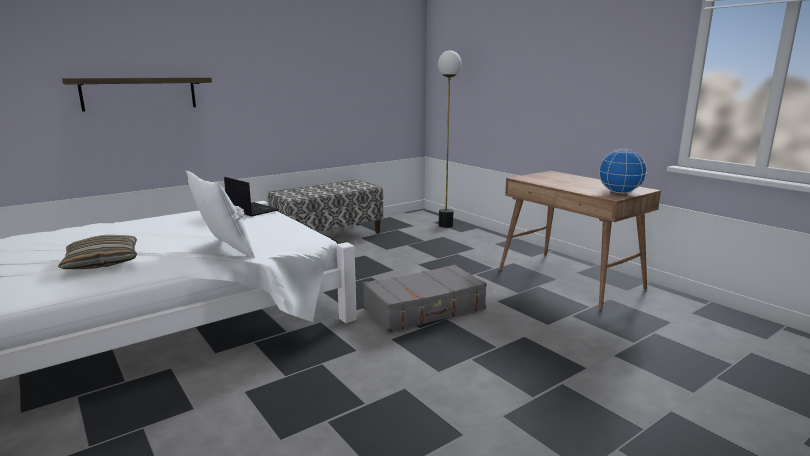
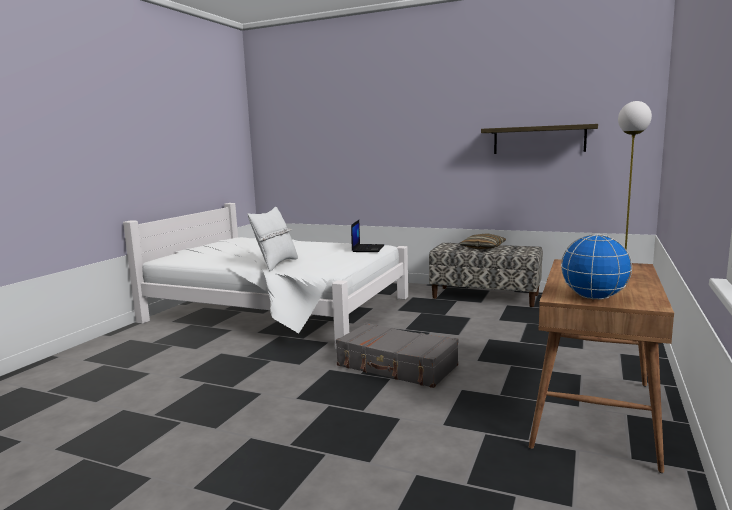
camera: 60 degrees right, 5 degrees down
(102, 262) = (231, 255): pillow -> pillow (483, 247)
(139, 93) = (357, 155): shelf -> shelf (539, 139)

